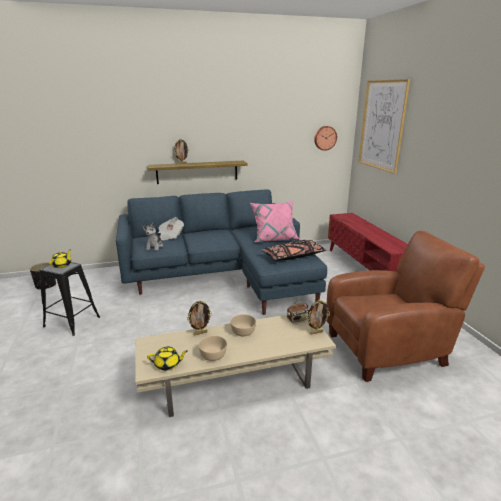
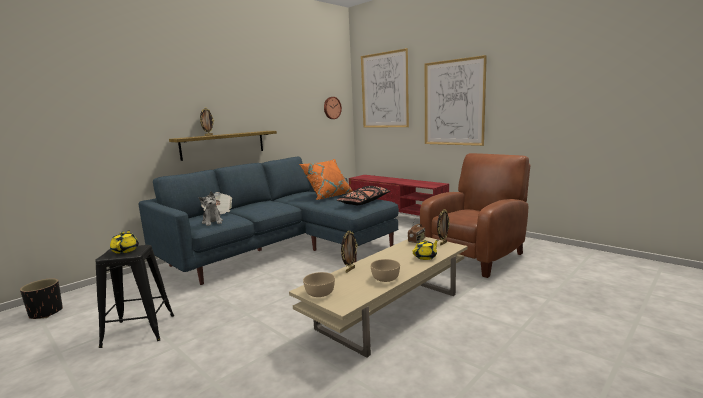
camera: 30 degrees left, 10 degrees down
(168, 364) = (355, 296): yellow teapot -> yellow teapot (425, 257)
(243, 331) = (386, 258): beige bowl -> beige bowl (320, 292)
(274, 238) = (328, 196): pink pillow -> orange pillow
(442, 157) = (453, 103): none -> picture

